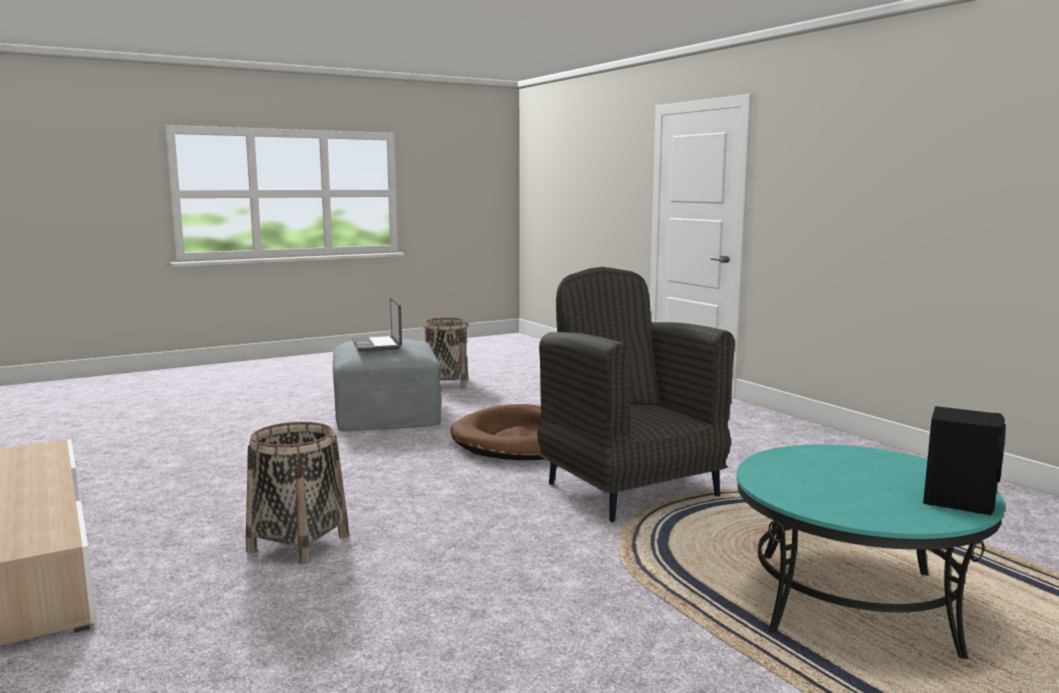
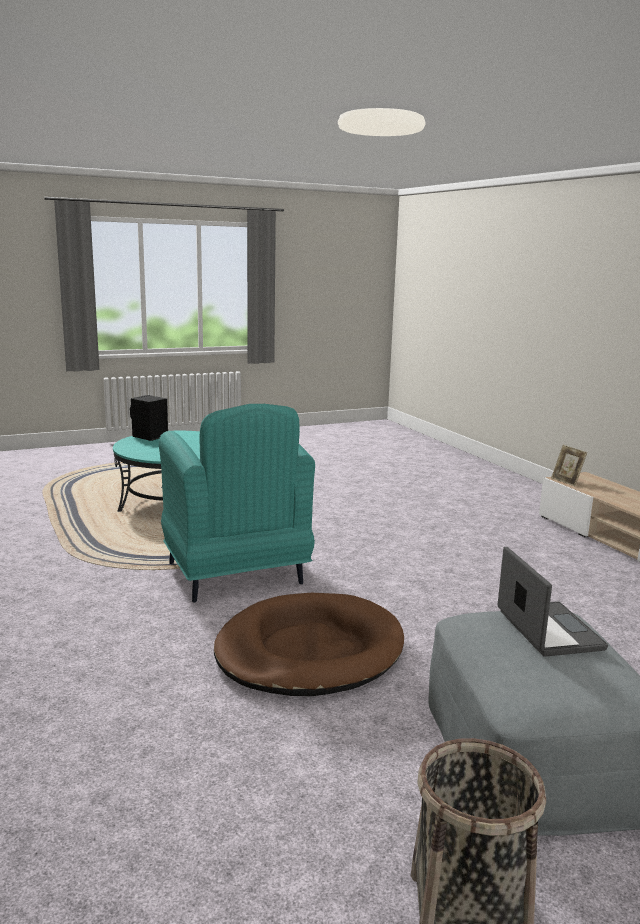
camera: 175 degrees left, 5 degrees up
(57, 534) = (566, 481): none -> picture frame
(298, 543) = (479, 548): basket -> none
(630, 489) = (235, 575): grey armchair -> turquoise armchair

